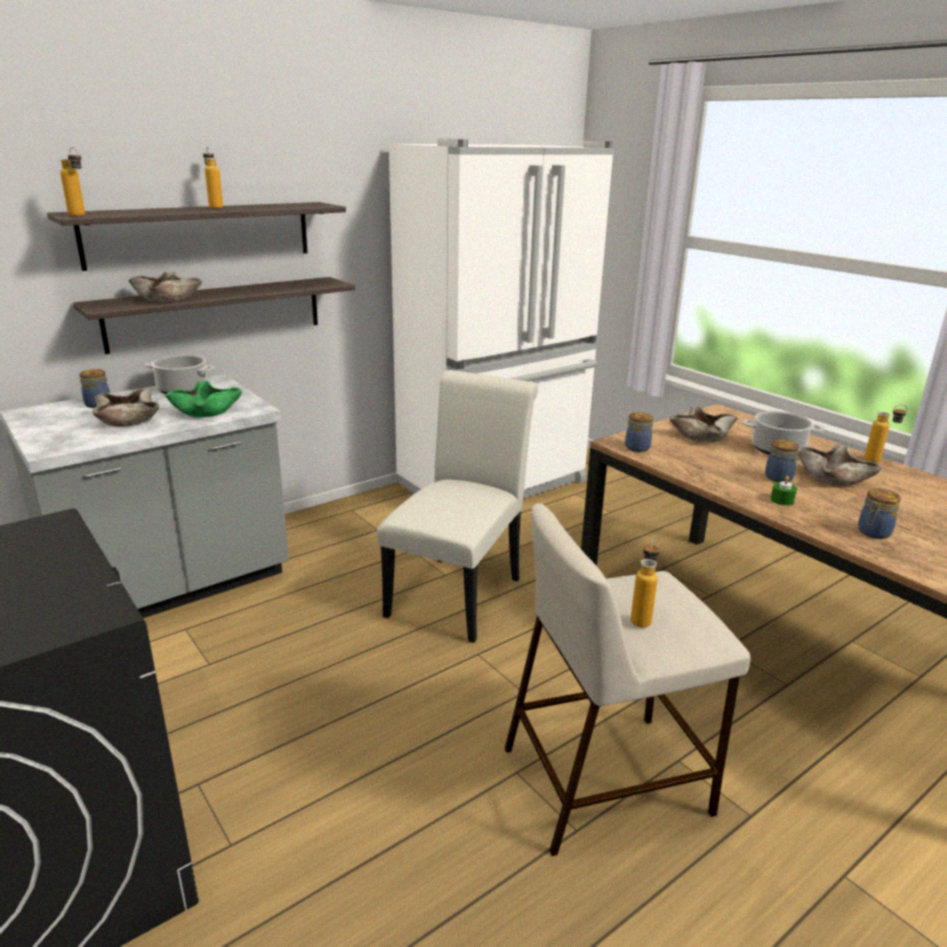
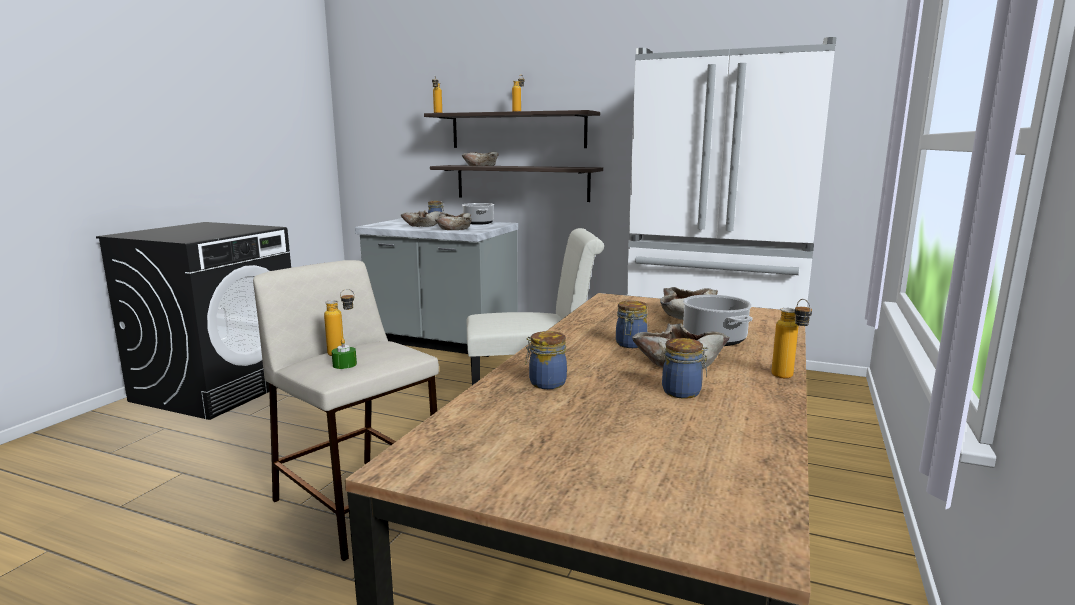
camera: 60 degrees right, 10 degrees down
(206, 410) = (455, 228): green bowl -> beige bowl
(638, 447) = (611, 303): jar -> jar (683, 392)
(782, 500) = (573, 349): green candle -> green candle (344, 364)

